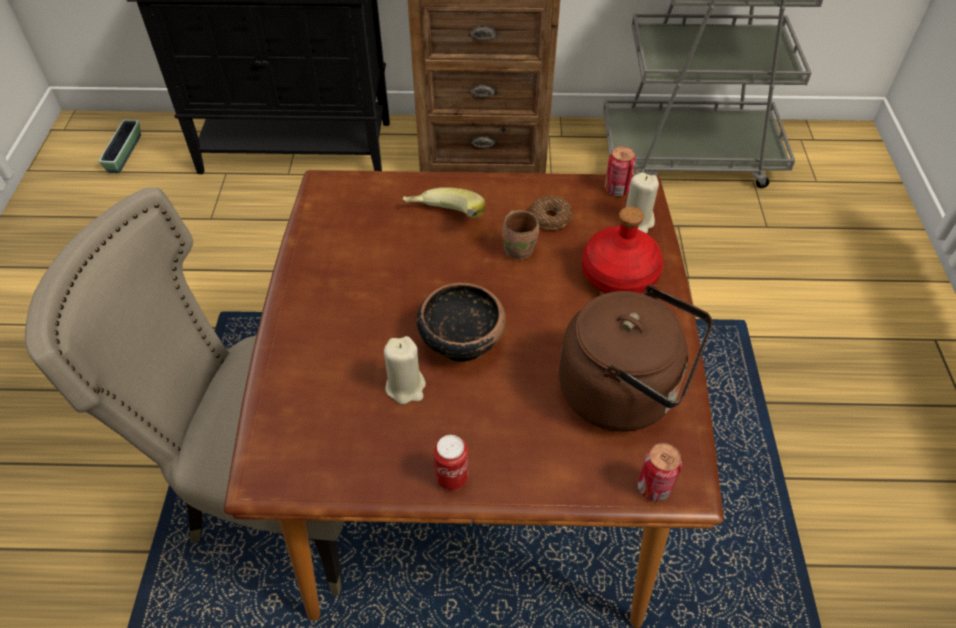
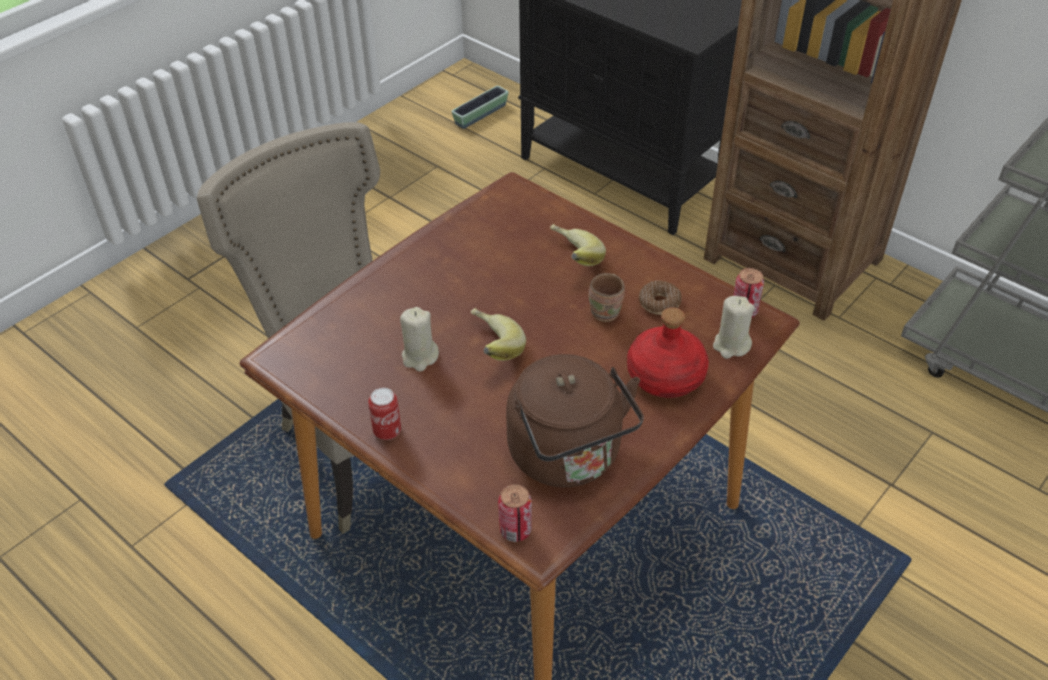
camera: 40 degrees right, 5 degrees down
(461, 340) = (490, 350): bowl -> banana

